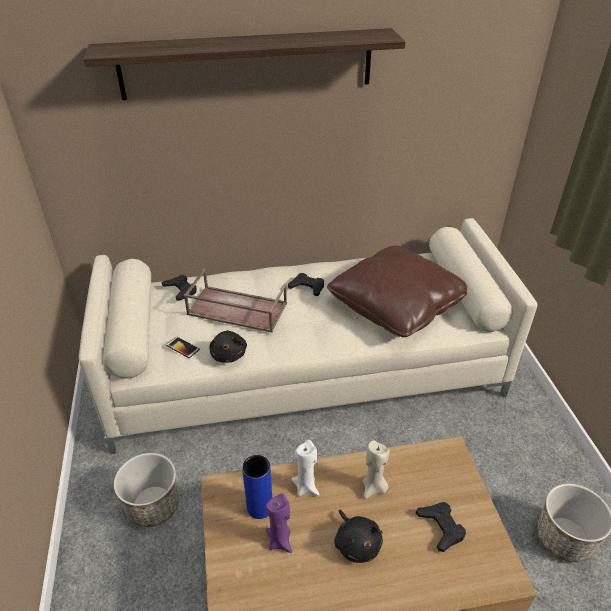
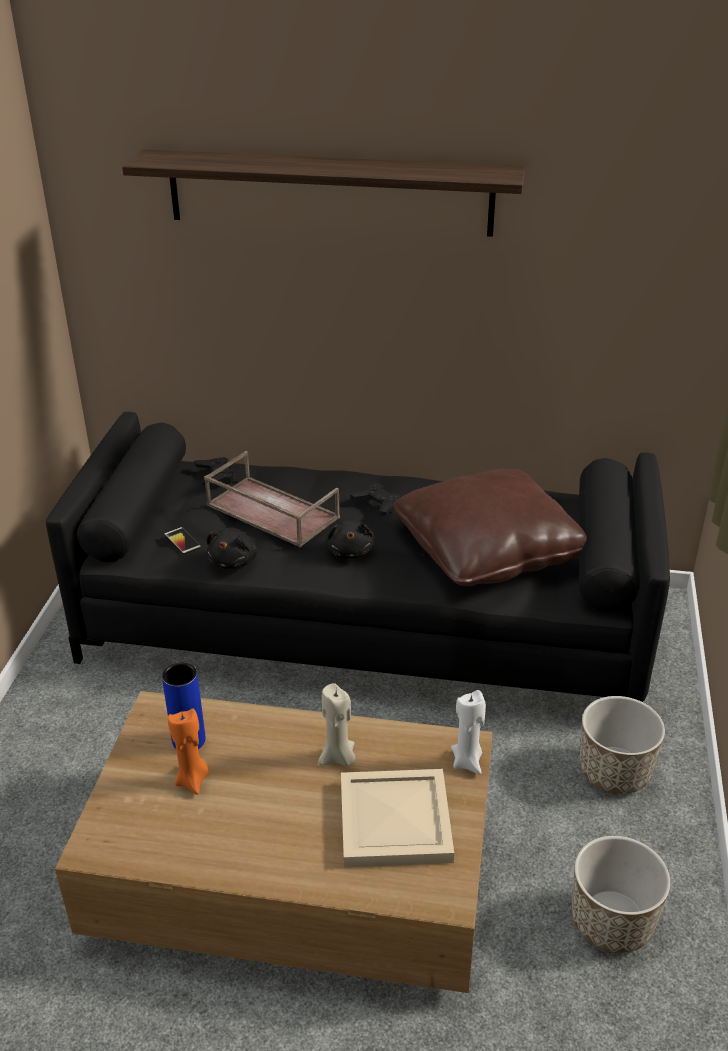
camera: 20 degrees right, 5 degrees down
(153, 505) = (96, 732): planter -> planter (614, 771)
(280, 540) = (193, 780): purple candle -> orange candle
(306, 370) = (365, 625): beige sofa -> black sofa
(306, 487) = (255, 734): white candle -> white candle (467, 761)
(356, 543) = (281, 809): black plush toy -> black plush toy (350, 551)
(441, 527) = (397, 822): black game controller -> beige tray

